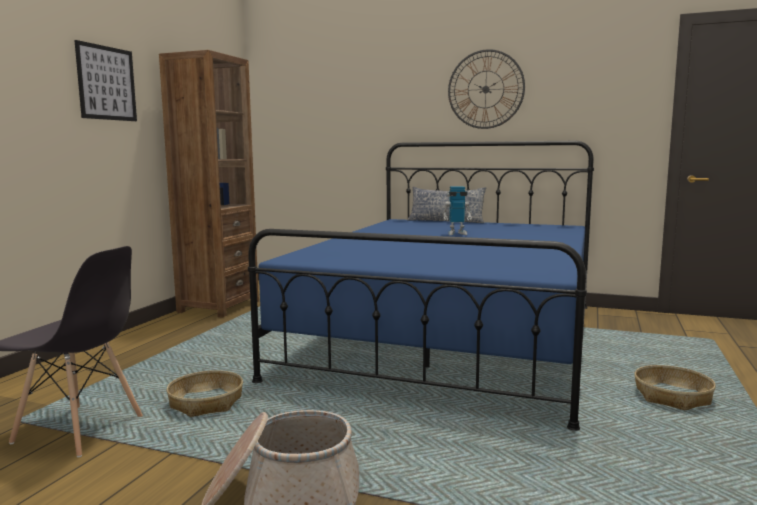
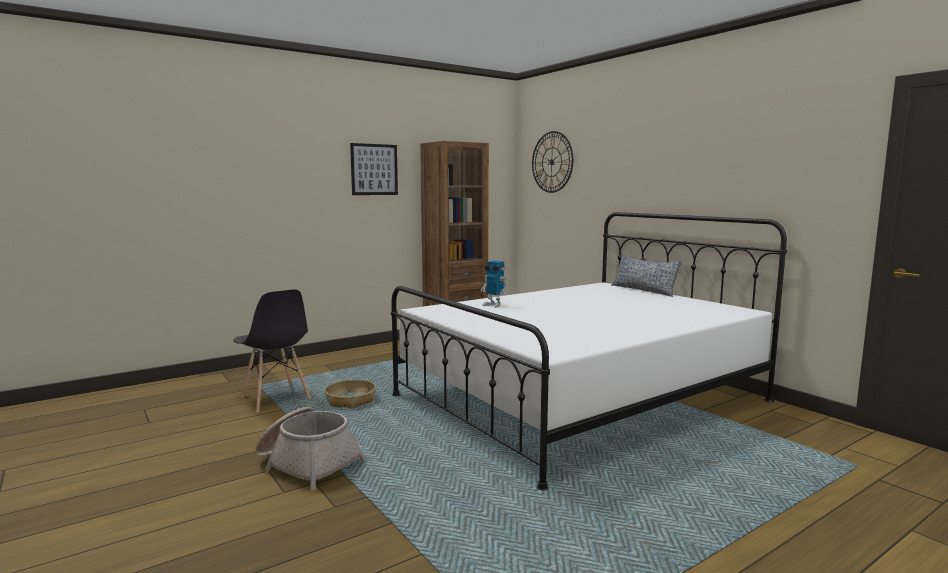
camera: 35 degrees right, 0 degrees up
(450, 338) = (580, 398): blue bed -> white bed
(456, 233) = (609, 304): toy robot -> toy robot (493, 305)
(485, 89) = (689, 163): wall clock -> wall clock (552, 162)
(672, 397) = (682, 496): basket -> none

